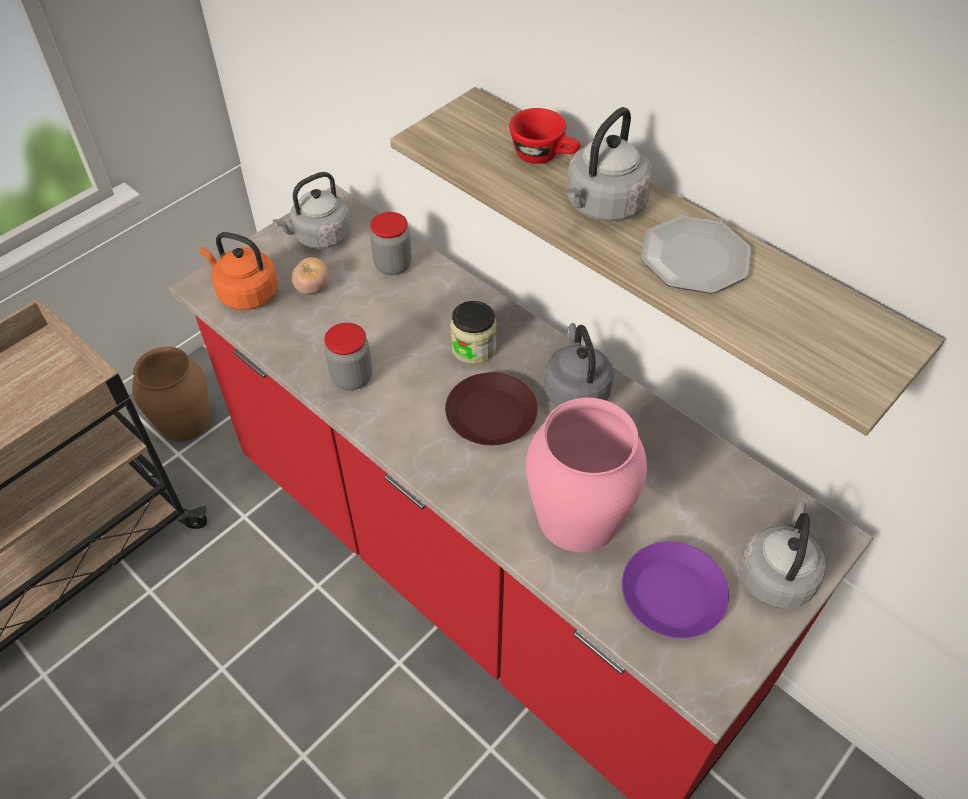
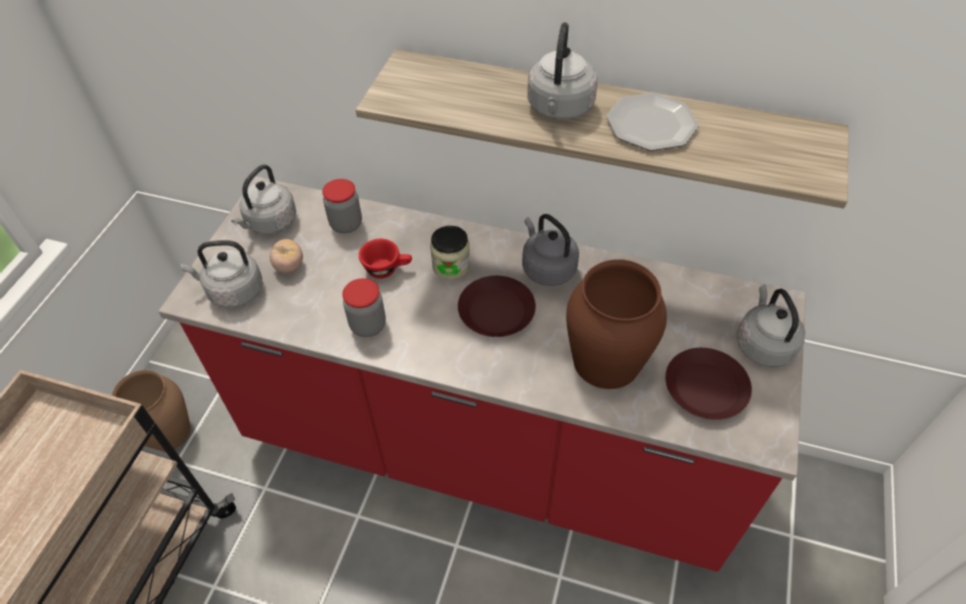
camera: 25 degrees left, 0 degrees up
(245, 293) = (233, 291): orange kettle -> grey kettle
(544, 156) = (488, 85): red cup -> red cup (387, 269)
(579, 515) = (607, 359): pink vase -> brown vase
(672, 593) = (704, 388): purple plate -> brown plate

